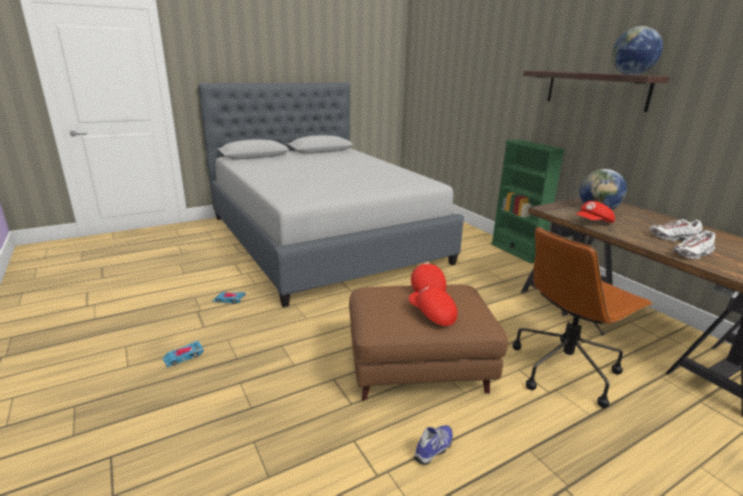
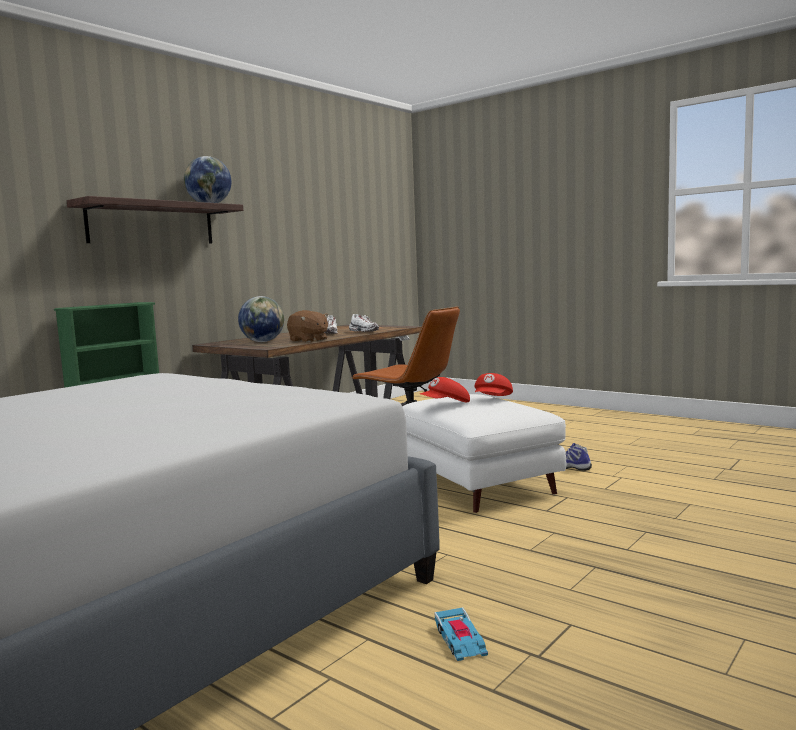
camera: 110 degrees left, 15 degrees down
(183, 356) = (653, 604): toy car -> none
(418, 369) = (478, 484): brown ottoman -> white ottoman
(593, 223) = (308, 340): red cap -> brown plush toy

